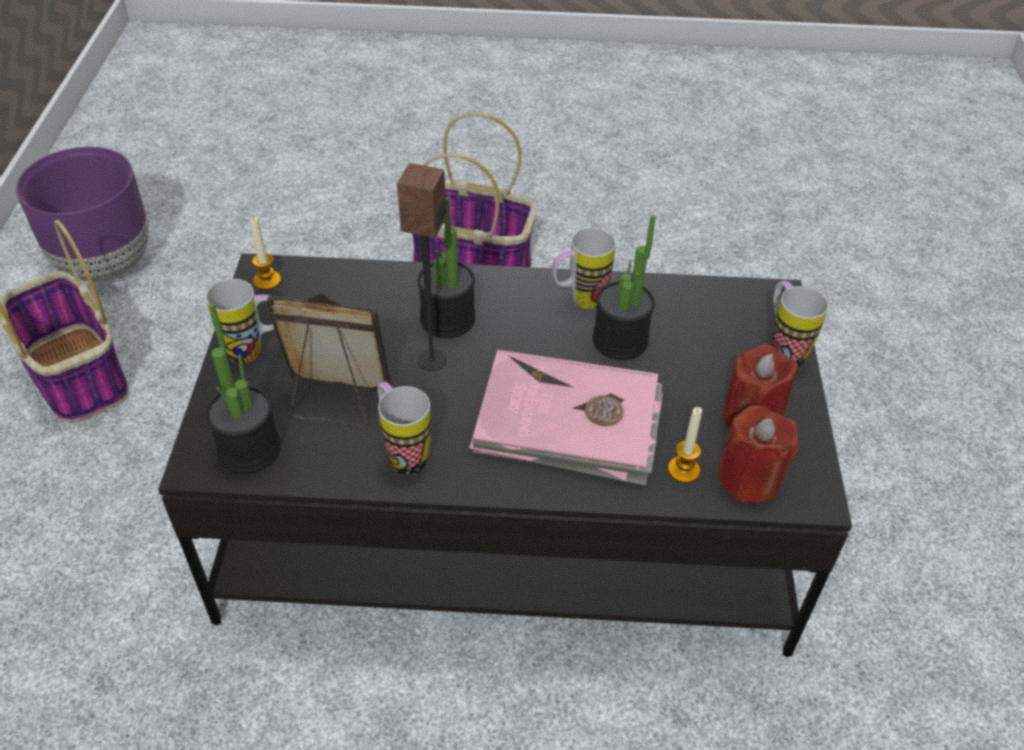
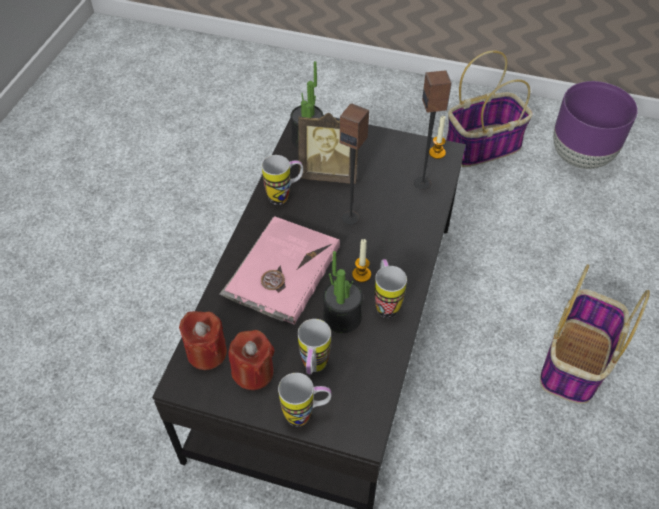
camera: 105 degrees right, 5 degrees up
(255, 351) = (378, 145): mug -> mug (313, 369)
(336, 403) = (329, 173): picture frame -> picture frame turned 75 degrees clockwise
(338, 289) = (423, 183): none -> speaker
(447, 319) = (384, 230): potted plant -> none
(683, 470) = (226, 320): candle -> candle (361, 274)

